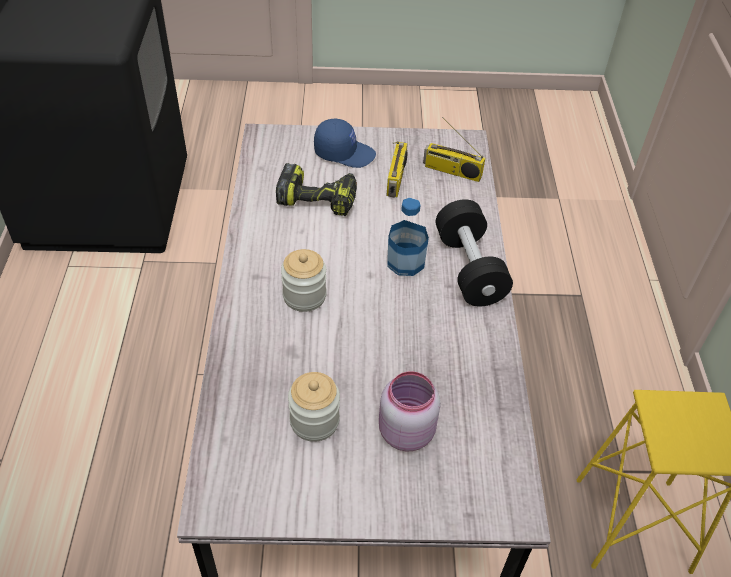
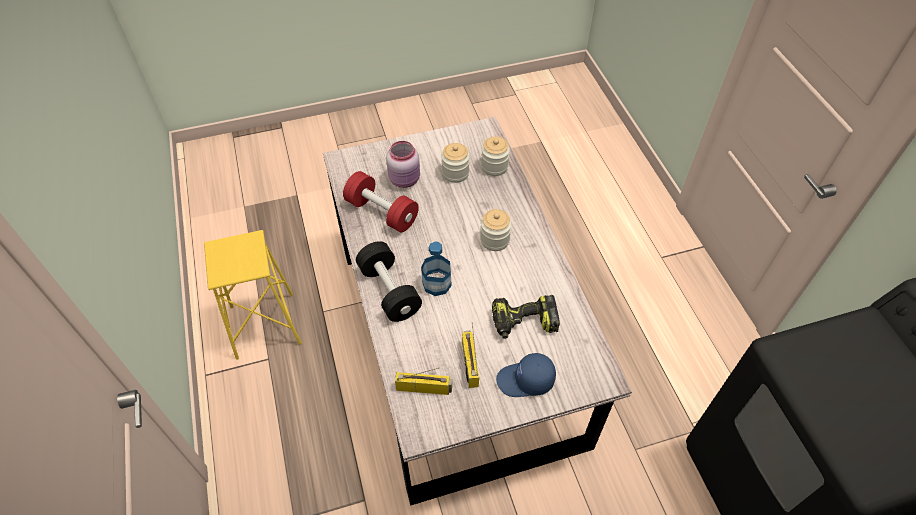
camera: 165 degrees right, 5 degrees up
(242, 415) = (494, 166): none -> jar
(457, 381) = (382, 212): none -> red dumbbell

